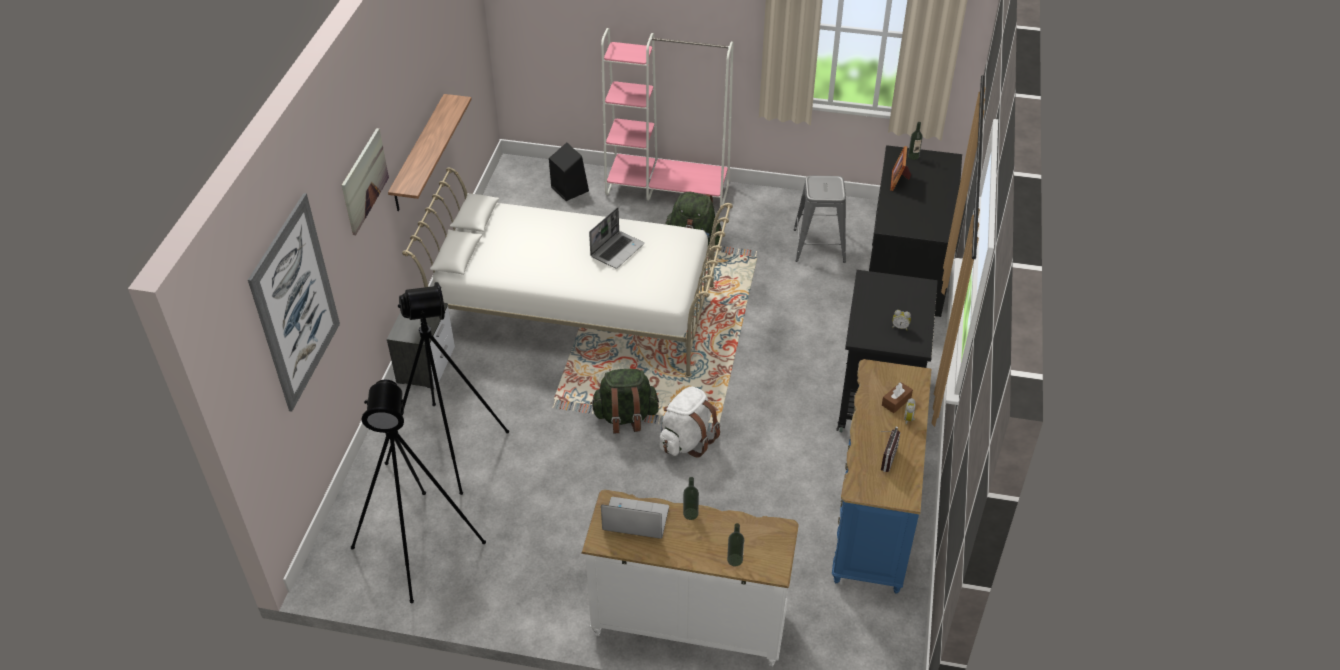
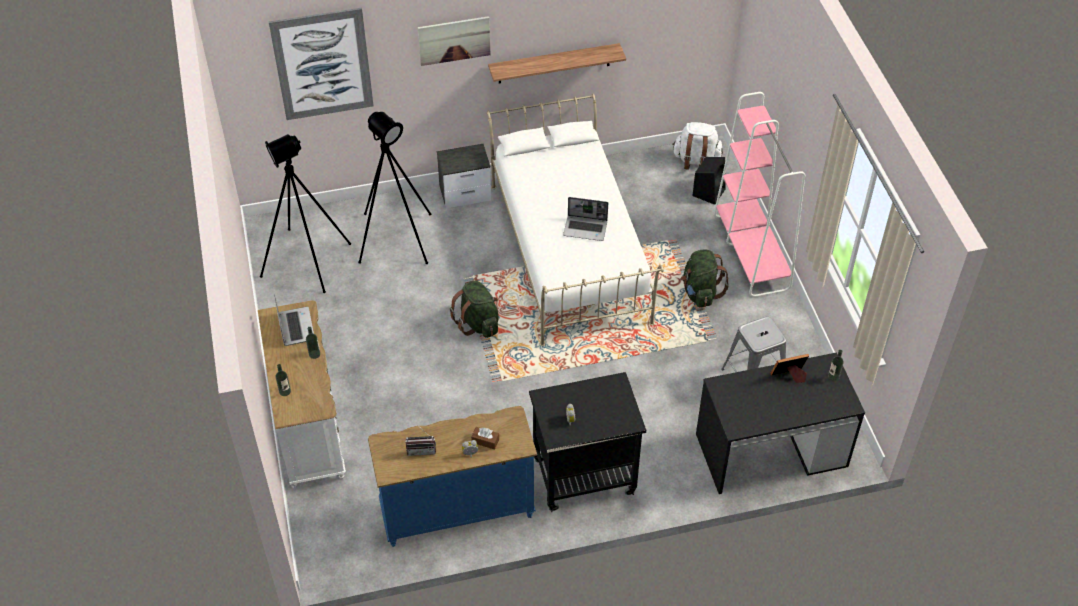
camera: 65 degrees right, 5 degrees up
(686, 440) = (475, 367): white backpack -> white backpack (696, 160)

